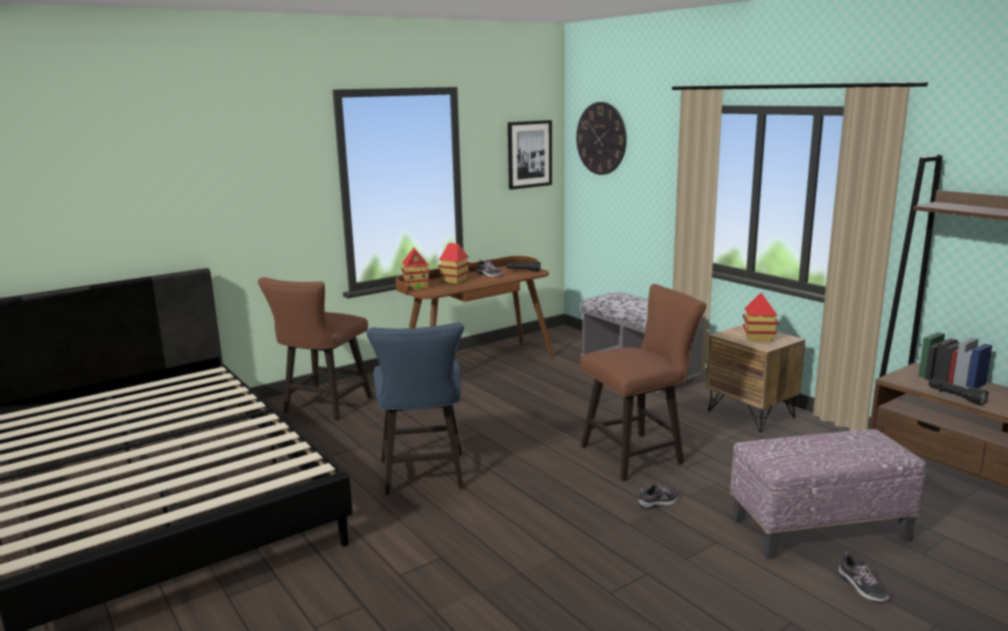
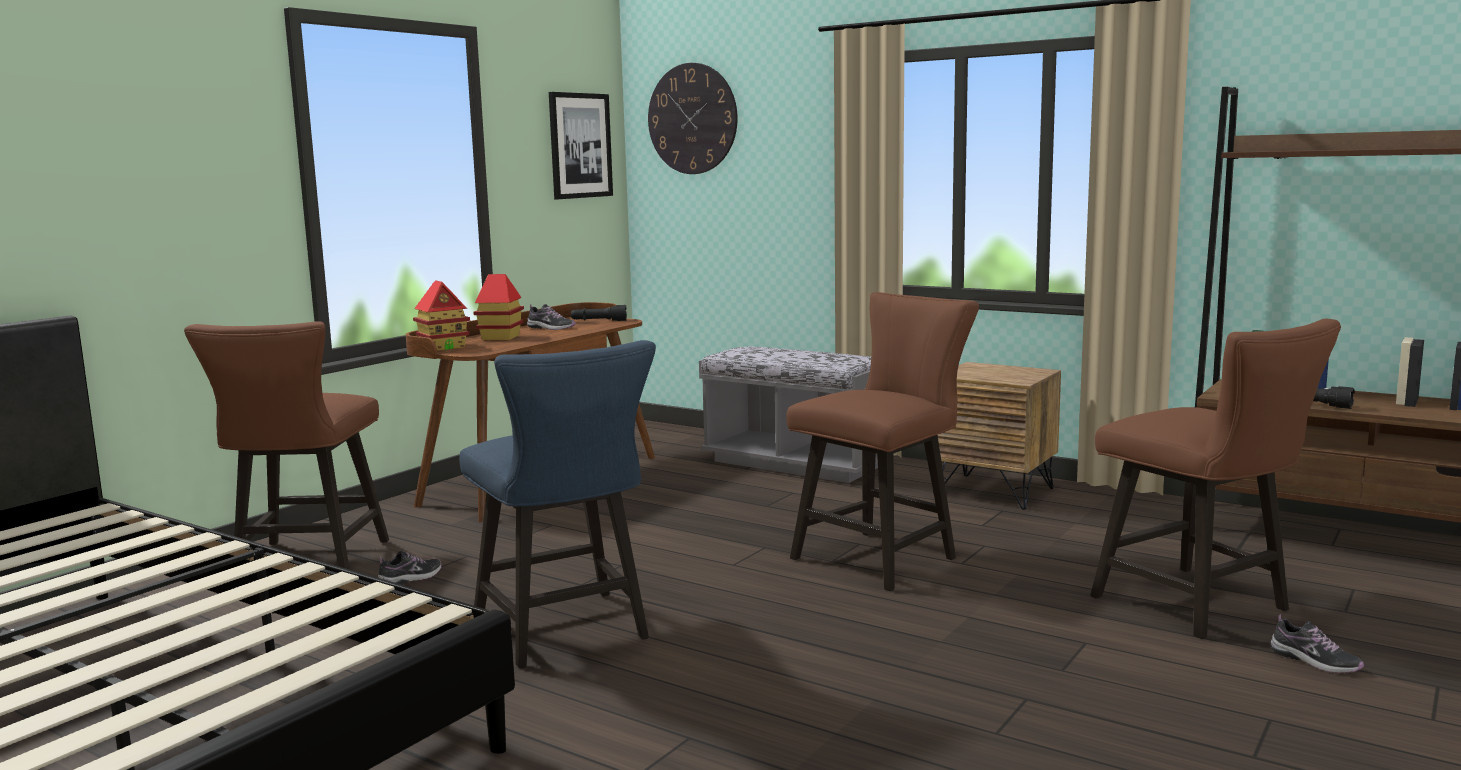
camera: 20 degrees left, 5 degrees down
(659, 502) = (964, 609): shoe -> shoe (411, 578)
(758, 338) = (1001, 373): toy house -> none
(819, 530) = (1201, 607): ottoman -> brown chair

